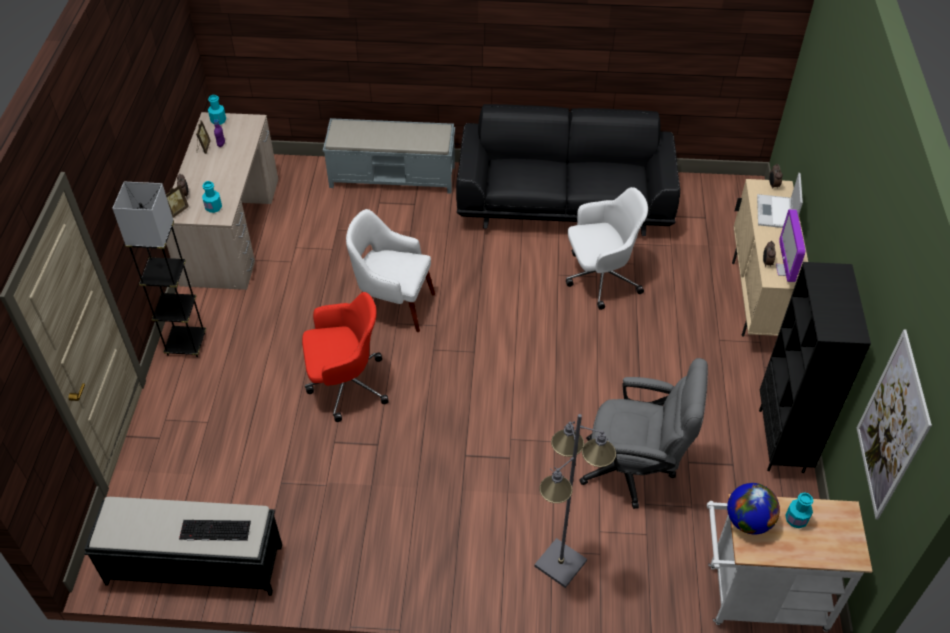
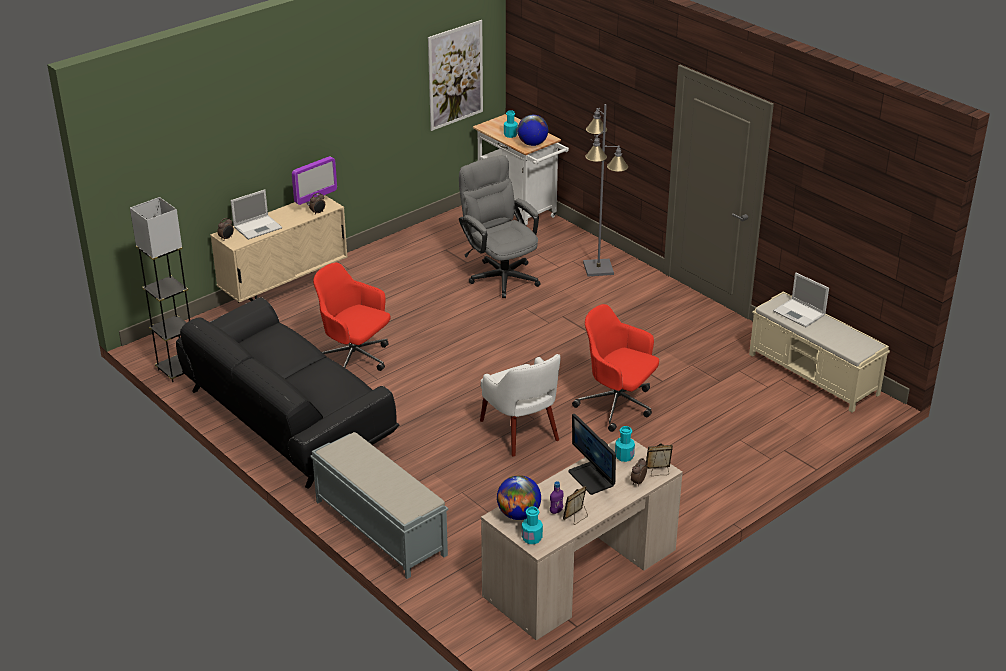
camera: 135 degrees left, 15 degrees down
(186, 344) = (710, 500): grey floor lamp -> grey floor lamp (177, 370)
(193, 564) = (814, 374): black bench -> beige bench
(214, 531) = (800, 313): keyboard -> laptop
(220, 178) = (592, 478): none -> monitor
(243, 129) = (518, 514): none -> globe
(600, 278) = (354, 360): white office chair -> red office chair
(782, 441) = (402, 242): black bookcase -> none

